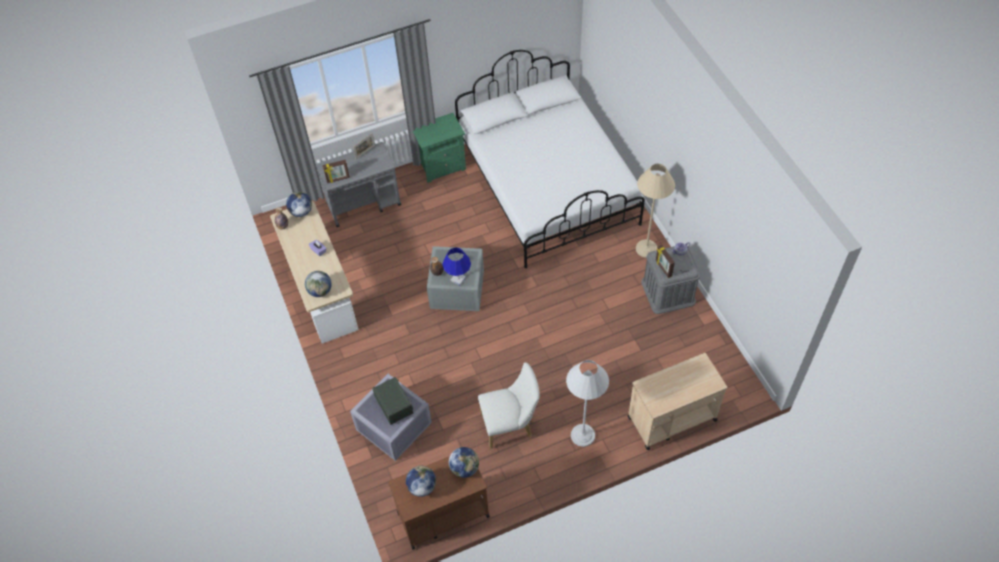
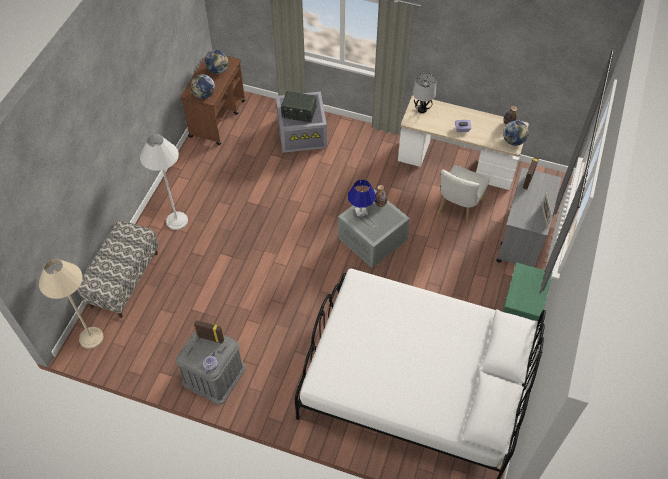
camera: 130 degrees right, 0 degrees up
(320, 291) = (421, 109): globe -> table lamp
(510, 425) = (231, 189): white chair -> white chair (458, 208)
(646, 248) = (269, 399): beige floor lamp -> beige floor lamp (91, 337)
(671, 418) = (124, 279): beige cart -> bench

